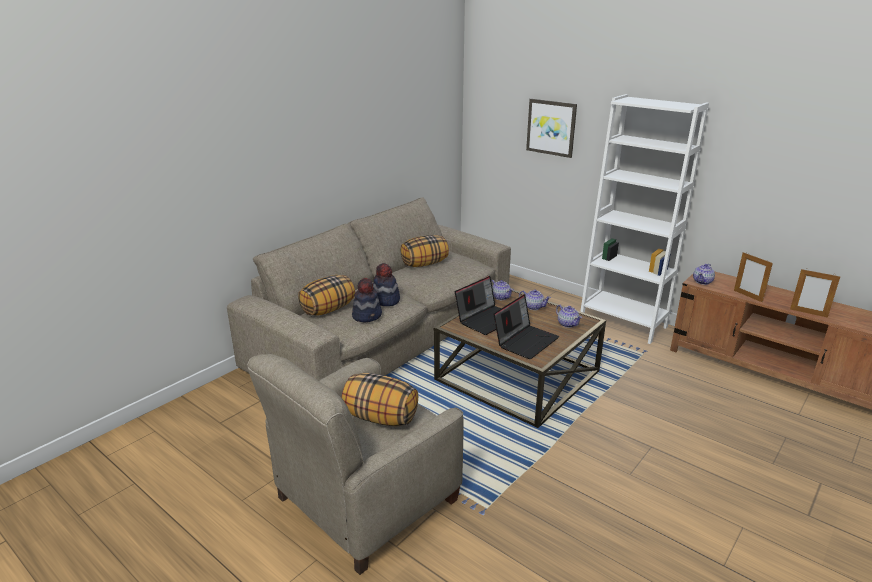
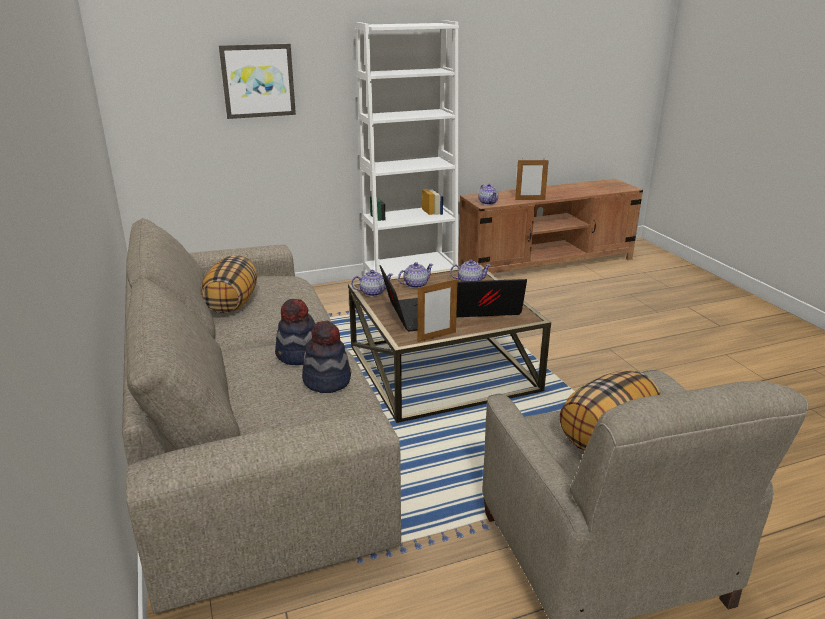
camera: 60 degrees left, 0 degrees up
(328, 310) = (264, 408): pillow -> none
(525, 341) = (483, 310): laptop -> laptop turned 75 degrees counterclockwise
(808, 313) = (575, 195): picture frame -> picture frame (436, 337)

